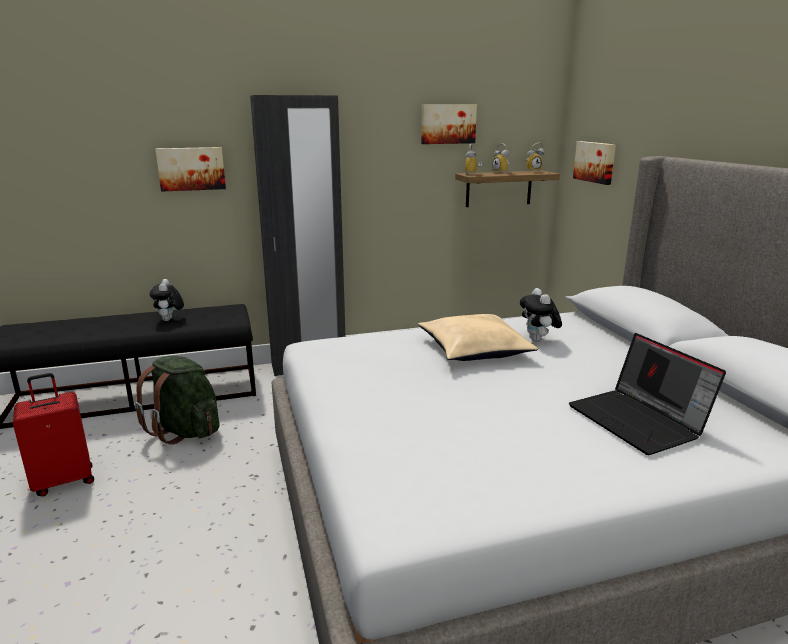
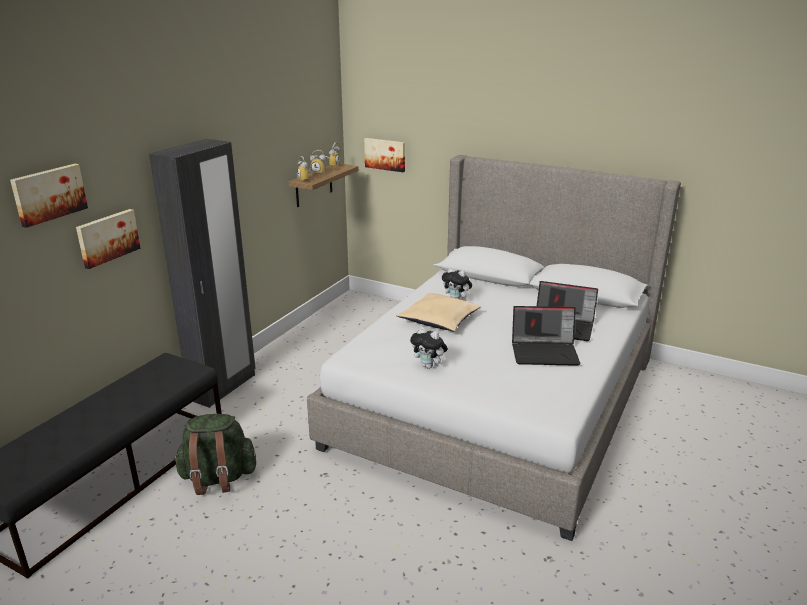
camera: 45 degrees left, 5 degrees up
(64, 481) = (191, 560): red suitcase -> none
(169, 320) = (134, 392): plush toy -> plush toy (429, 366)
(448, 124) = (280, 141): picture -> picture (48, 194)
(544, 438) = (545, 352): none -> laptop

